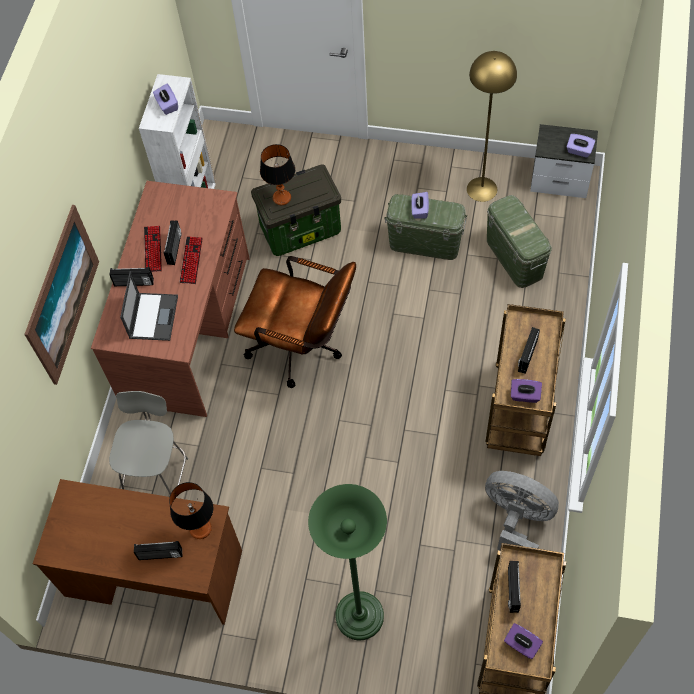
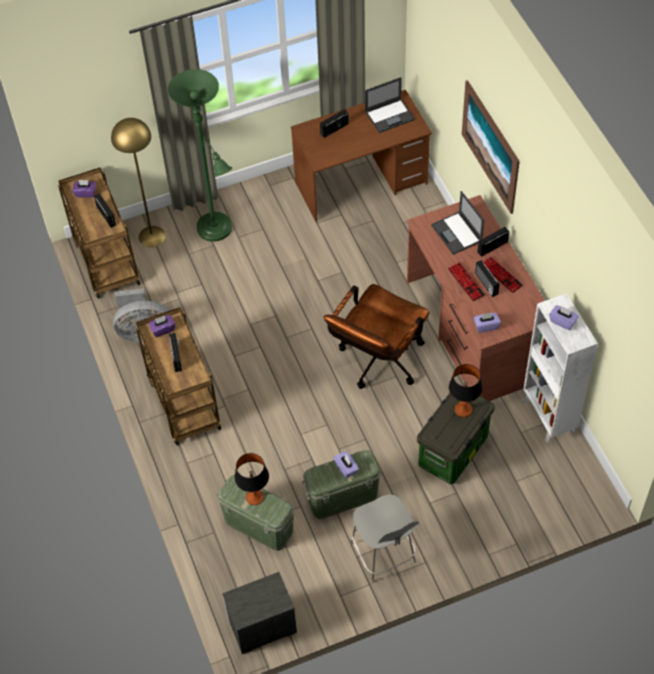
camera: 145 degrees right, 5 degrees down
(83, 533) = (390, 115): none -> laptop
(157, 477) = (406, 231): grey chair -> grey chair (383, 555)
(200, 529) = (321, 152): table lamp -> table lamp (254, 497)
(302, 347) = (377, 362): brown office chair -> brown office chair turned 45 degrees counterclockwise
(482, 189) = (326, 576): yellow floor lamp -> yellow floor lamp (151, 236)
(579, 151) = (242, 597): purple tissue box -> purple tissue box (486, 326)

